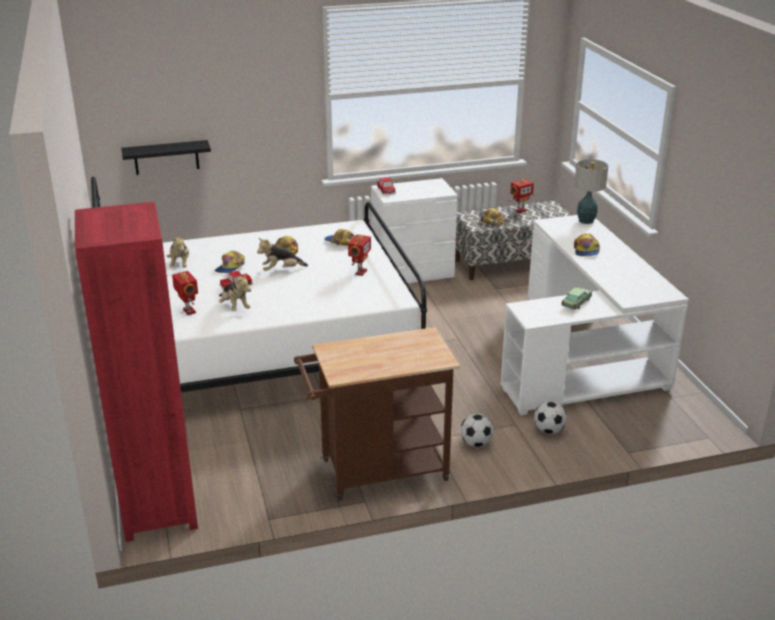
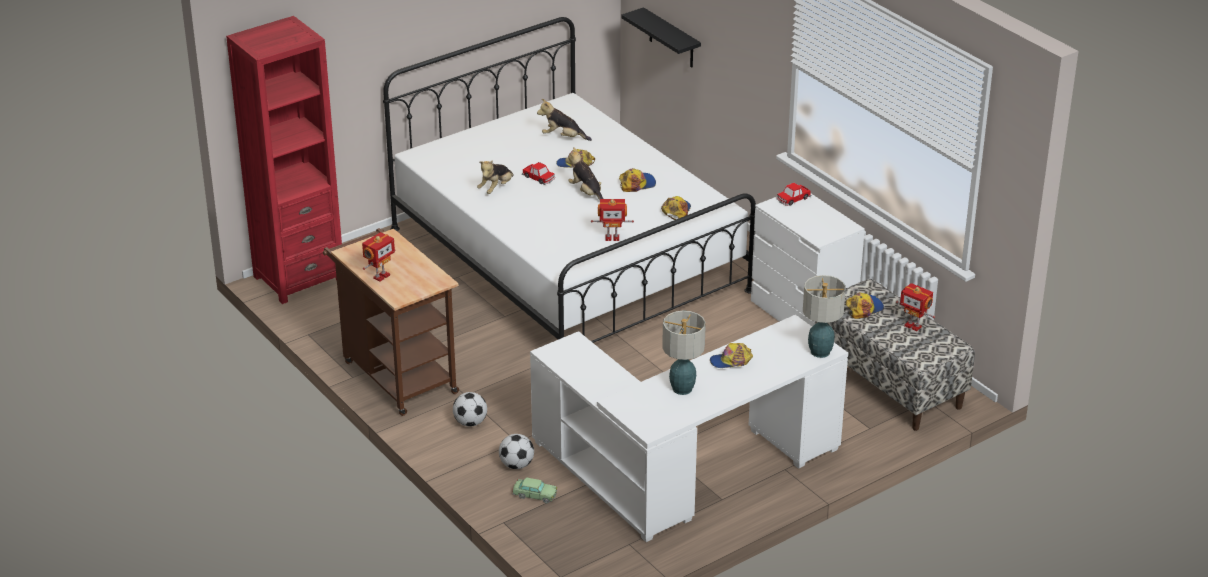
camera: 70 degrees right, 5 degrees up
(180, 264) = (563, 137): plush toy -> plush toy turned 45 degrees clockwise
(188, 311) = (474, 168): toy robot -> toy robot (380, 276)
(576, 303) = (605, 375): toy car -> toy car (535, 495)
(617, 273) = (682, 389): none -> table lamp

